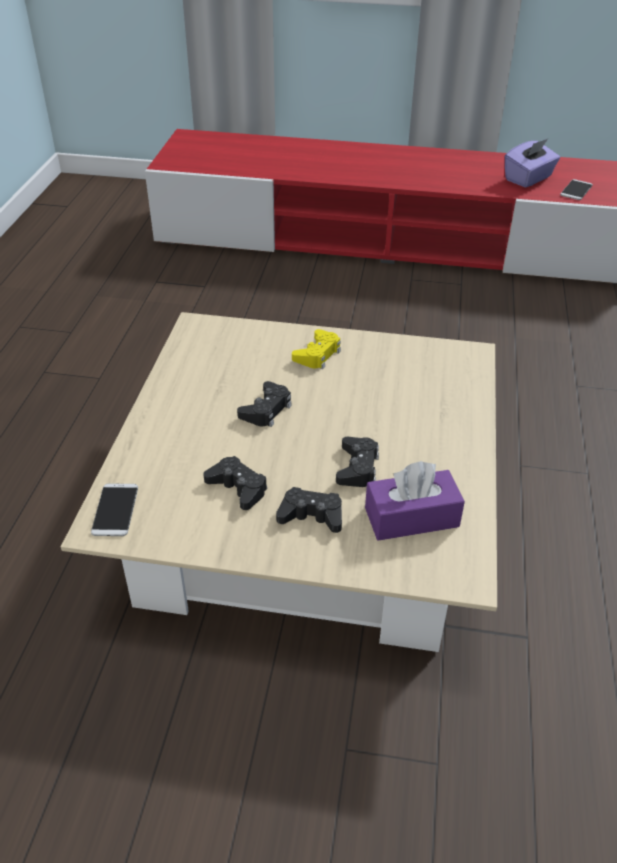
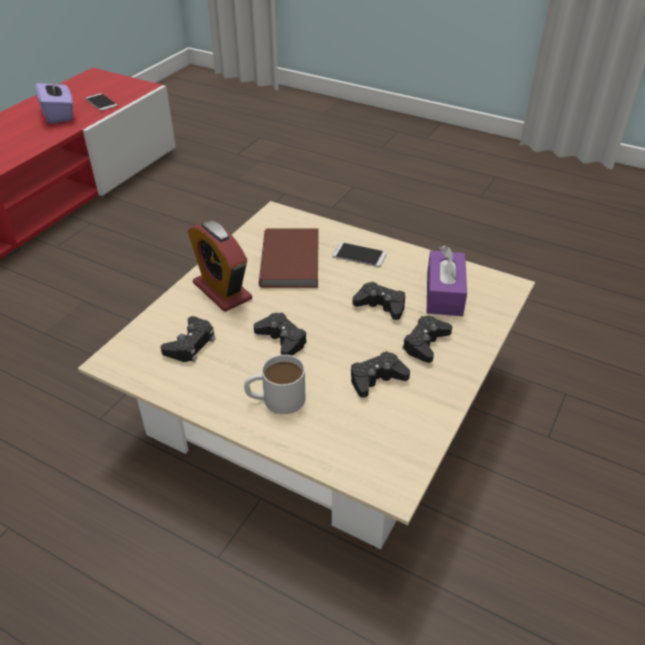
camera: 70 degrees left, 0 degrees up
(115, 510) = (373, 470): phone -> phone (359, 255)
(184, 426) = (275, 399): none -> white mug
(233, 358) = (191, 345): none -> black game controller
(317, 354) = (222, 291): yellow game controller -> alarm clock
(397, 385) = (292, 260): none -> brown book

